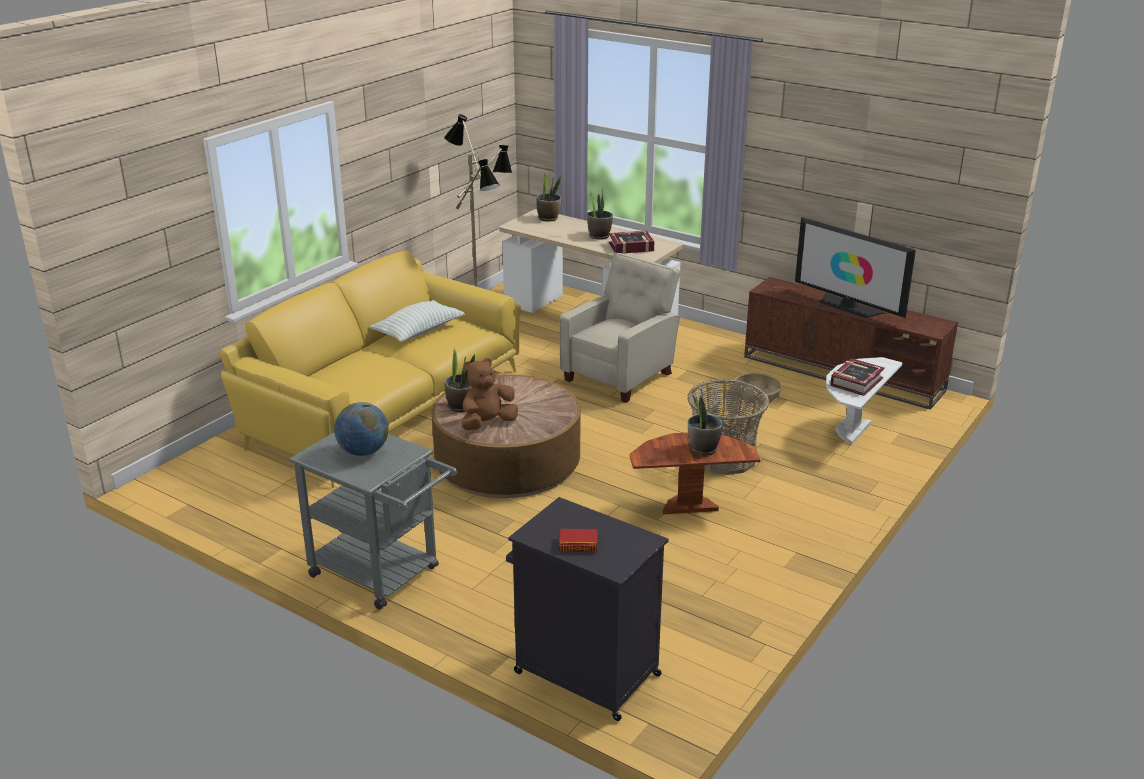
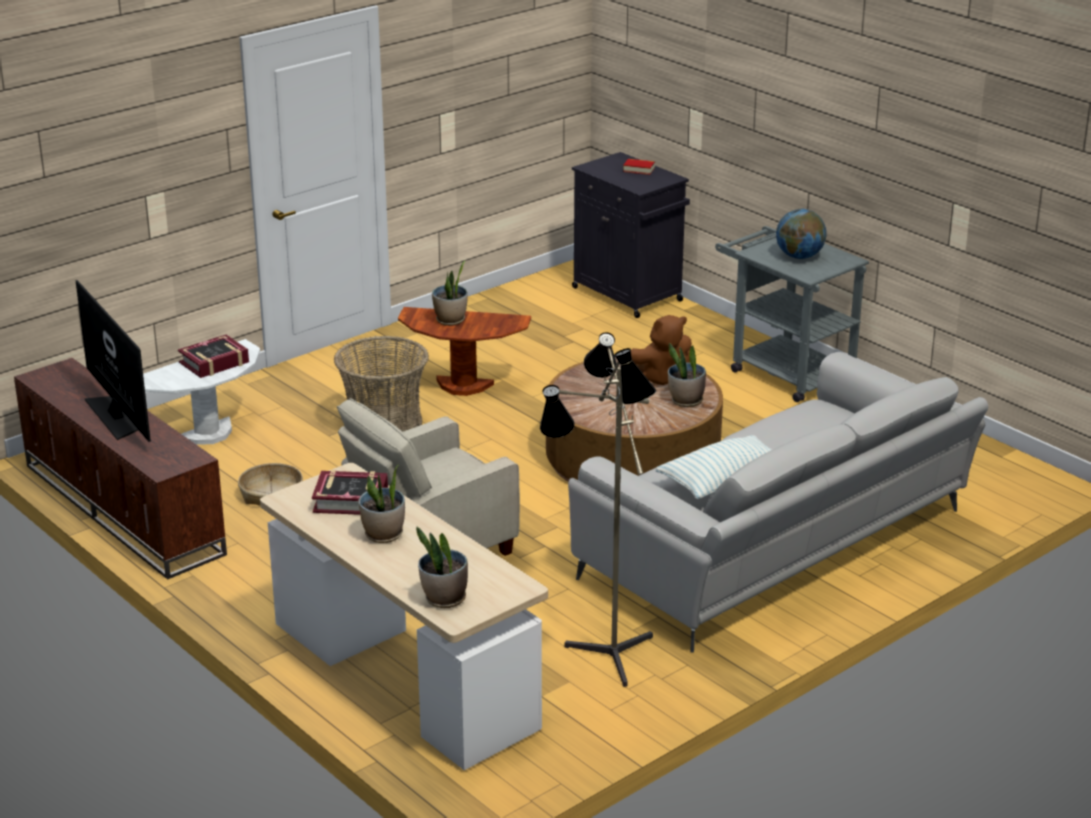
camera: 165 degrees left, 0 degrees up
(384, 406) = (777, 548): yellow sofa -> grey sofa

